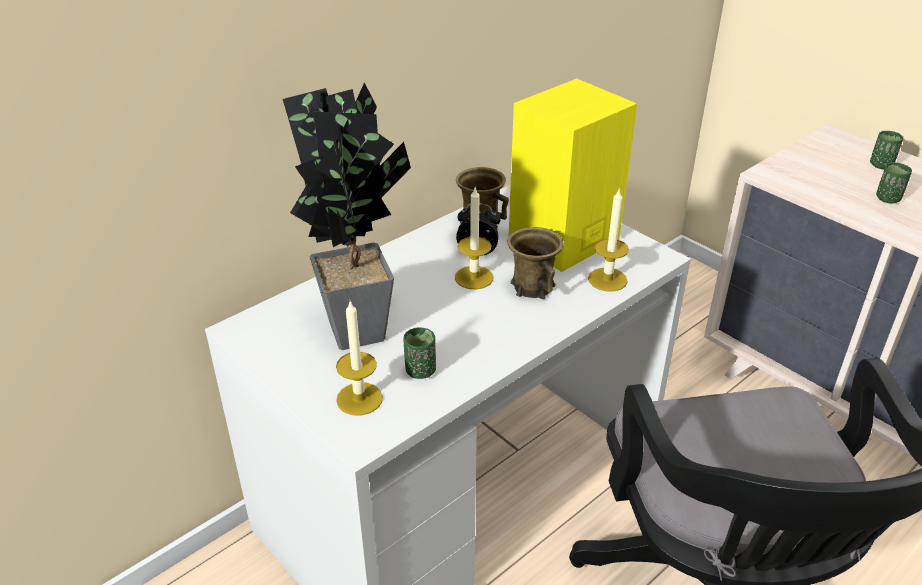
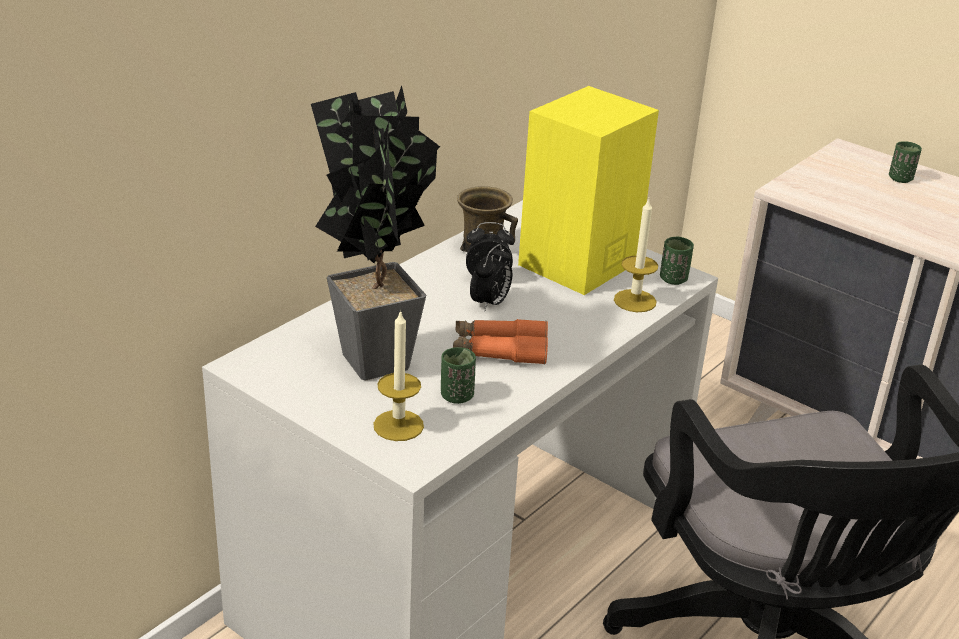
camera: 10 degrees left, 5 degrees down
(471, 325) = (499, 351): none -> orange binoculars
(474, 277) = (490, 304): candle -> alarm clock
(533, 287) = (557, 311): brown mug -> none
(888, 199) = (912, 212): green cup -> green cup (673, 279)

